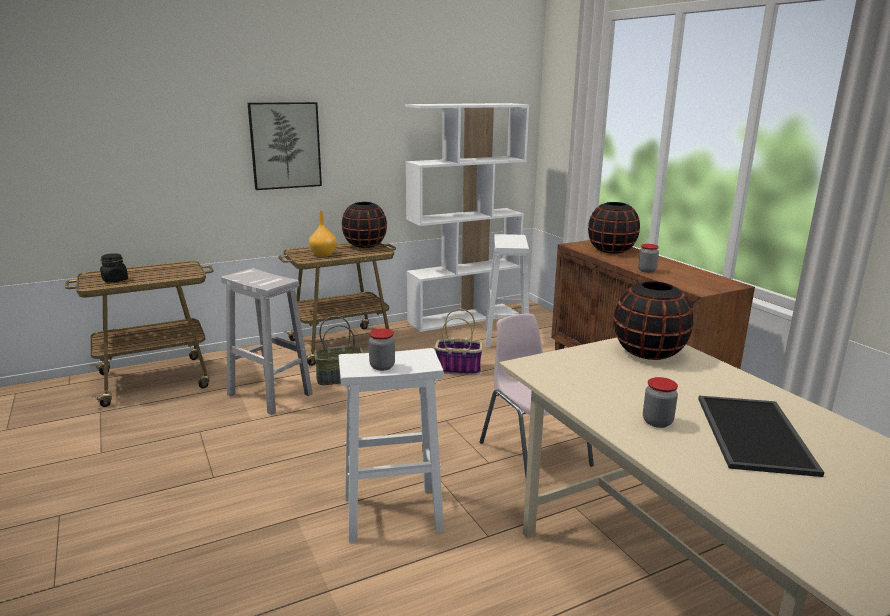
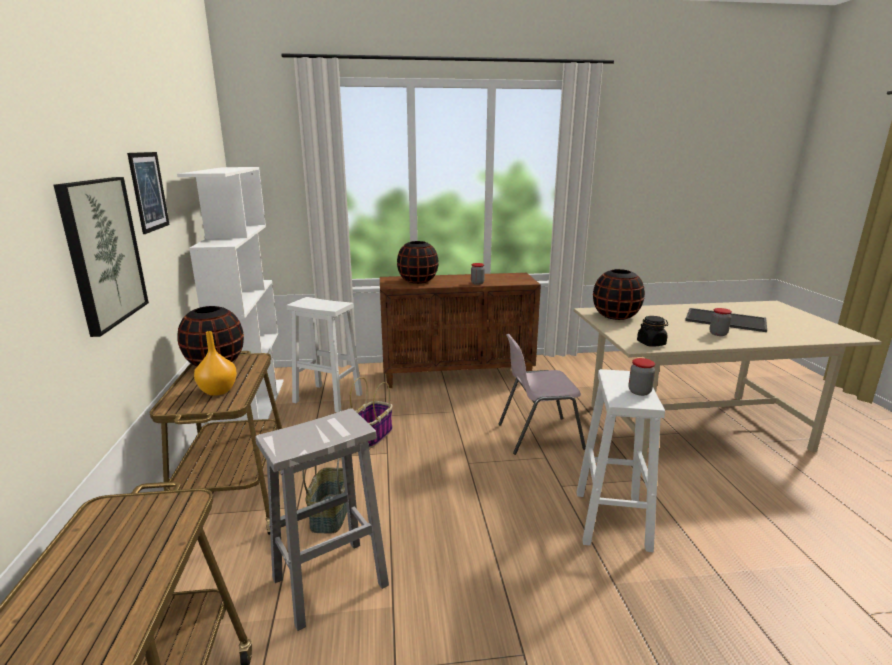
camera: 70 degrees left, 0 degrees up
(115, 280) = (94, 612): black jar -> black jar (651, 343)
(361, 114) = (149, 191): none -> picture

